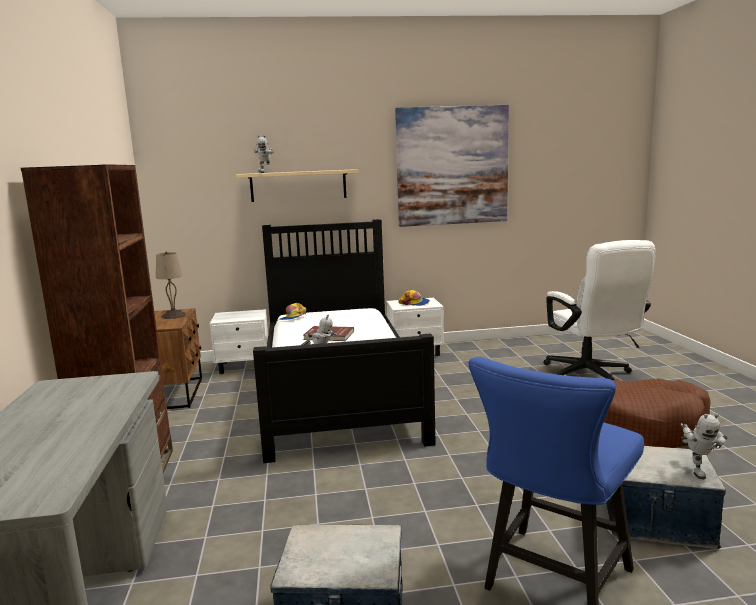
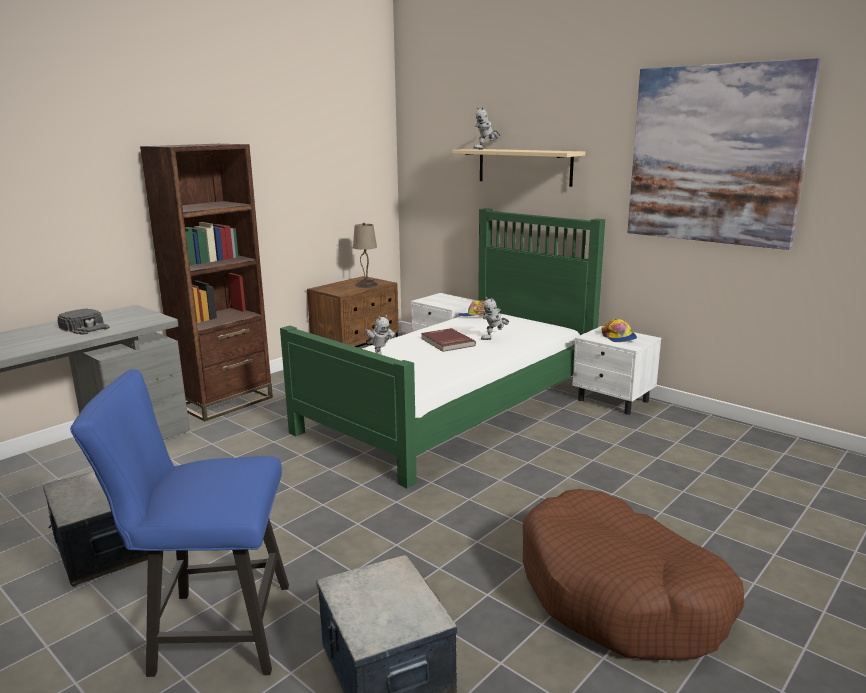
camera: 50 degrees right, 5 degrees up
(68, 412) = (85, 327): none -> black cap
(338, 392) = (454, 406): black bed -> green bed
(591, 376) = (748, 521): white office chair -> none
(697, 470) = (388, 630): toy robot -> toy robot (494, 339)

